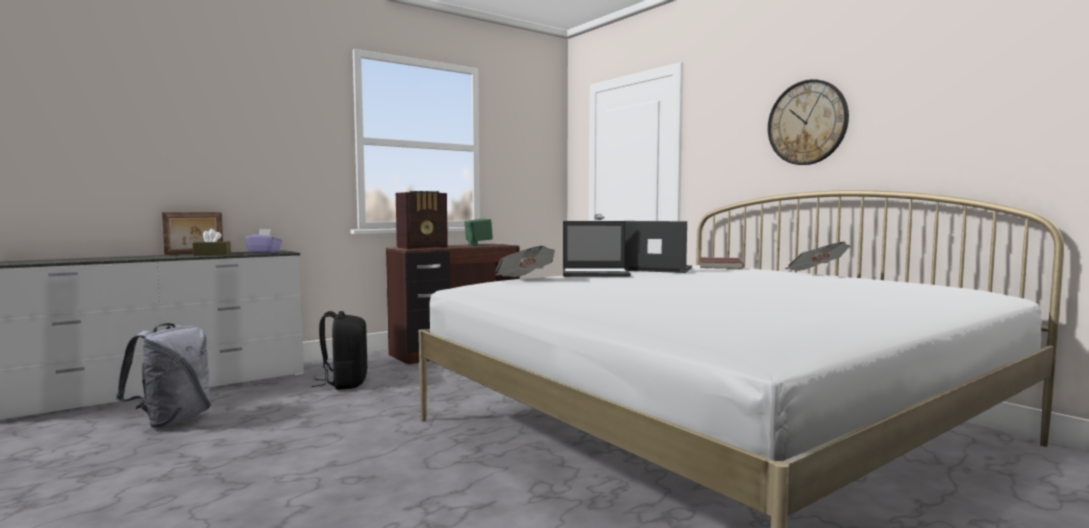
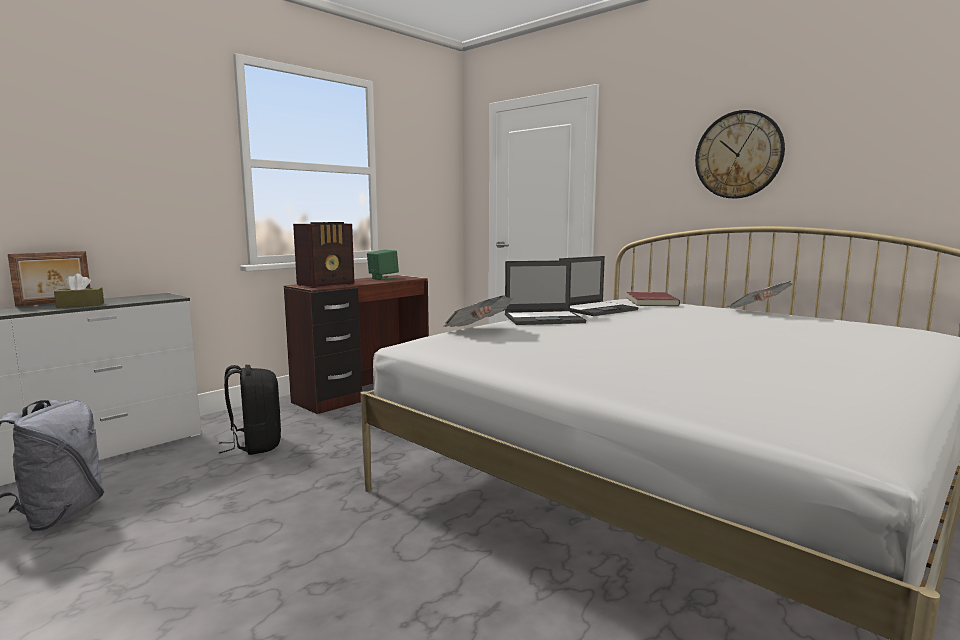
camera: 10 degrees left, 5 degrees up
(264, 252) = (144, 298): purple tissue box -> none
(657, 269) = (597, 309): laptop -> laptop turned 135 degrees clockwise

